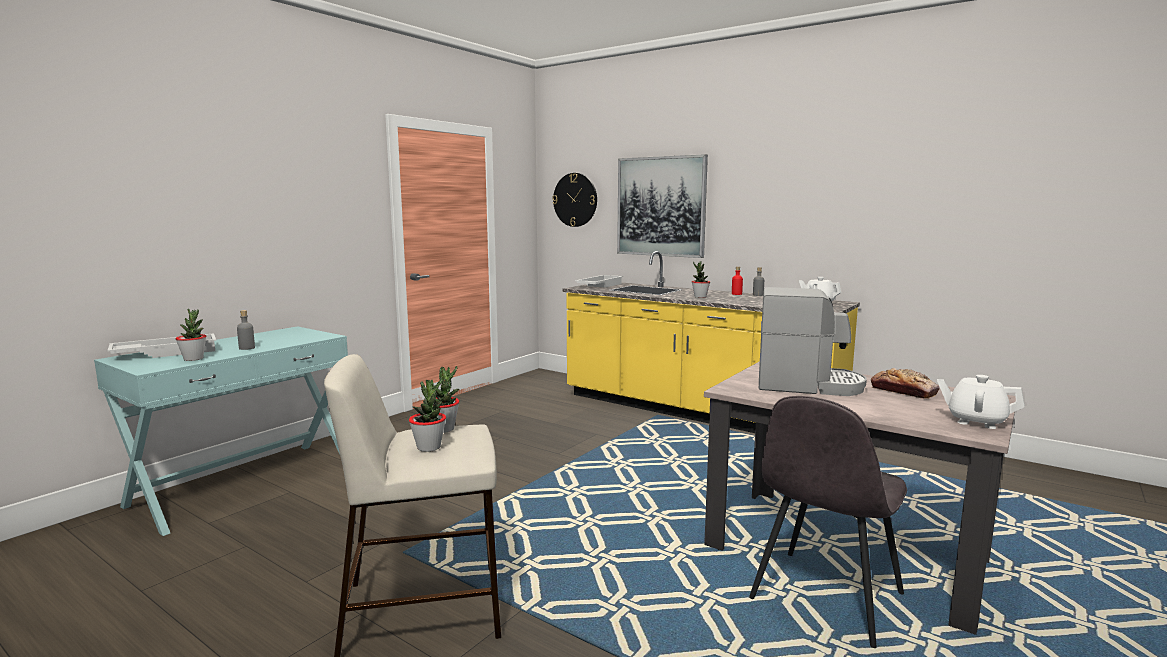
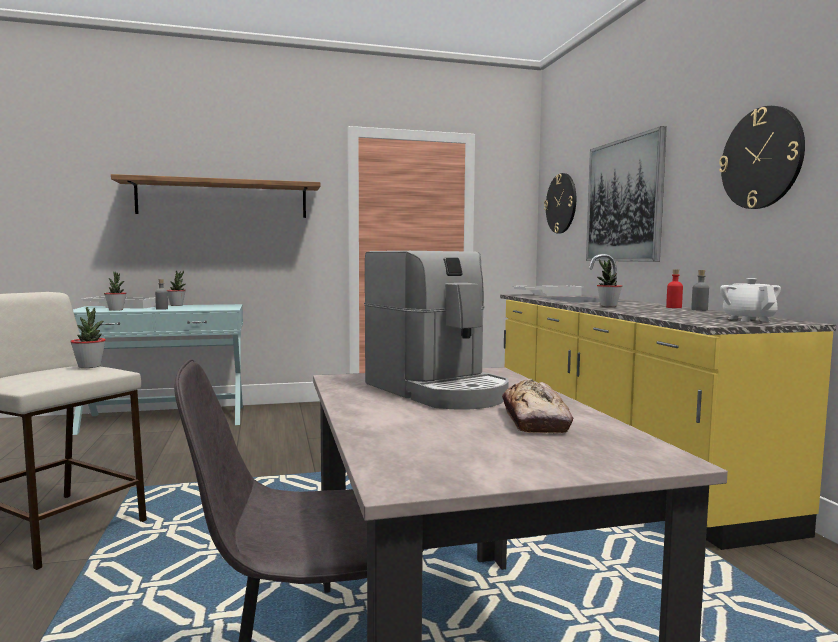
camera: 40 degrees right, 5 degrees down
(262, 199) = (223, 199): none -> shelf
(429, 447) = (37, 372): potted plant -> potted plant (176, 305)
(799, 193) = (761, 158): none -> wall clock
(976, 421) = (472, 469): white teapot -> none

